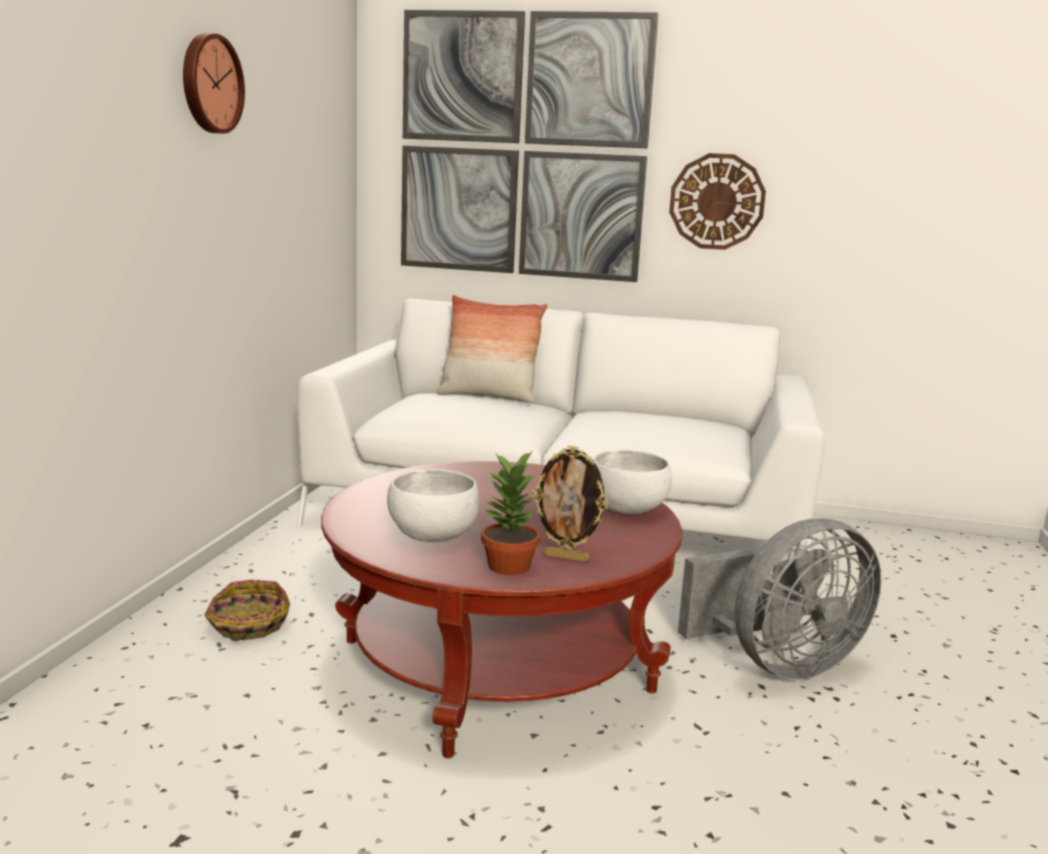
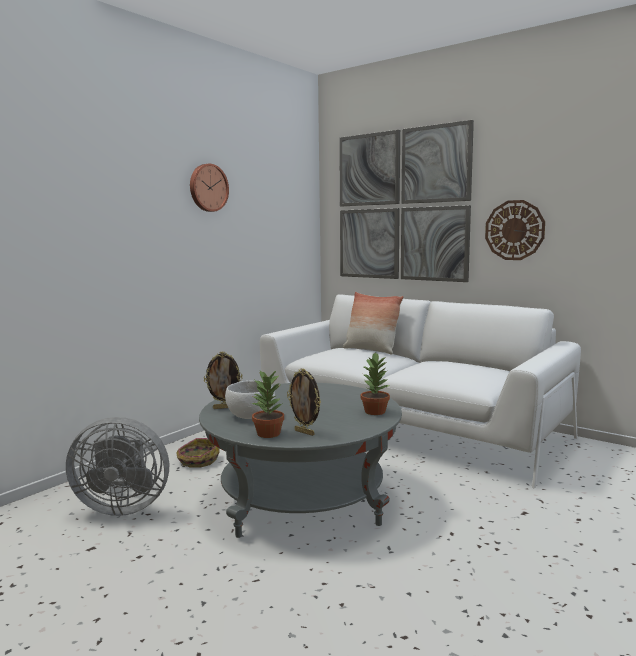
camera: 25 degrees right, 5 degrees down
(365, 523) = (224, 407): none -> picture frame
(496, 665) = (302, 497): red coffee table -> grey coffee table
(627, 507) = (375, 411): white bowl -> potted plant
(779, 664) = (475, 523): grey fan -> grey fan (122, 506)

